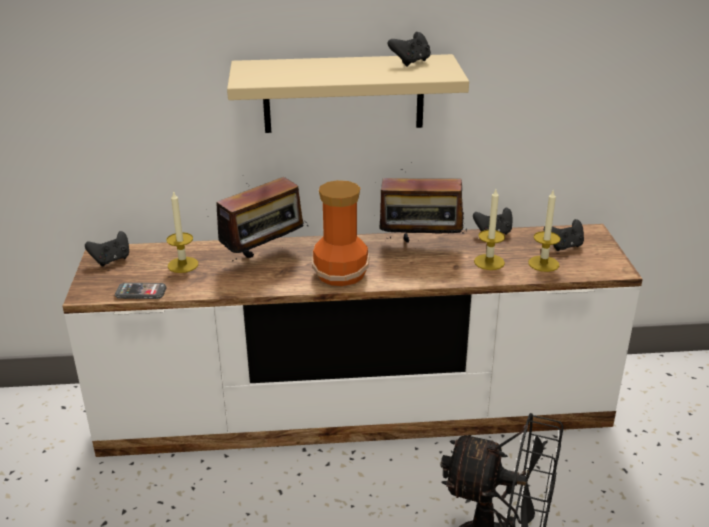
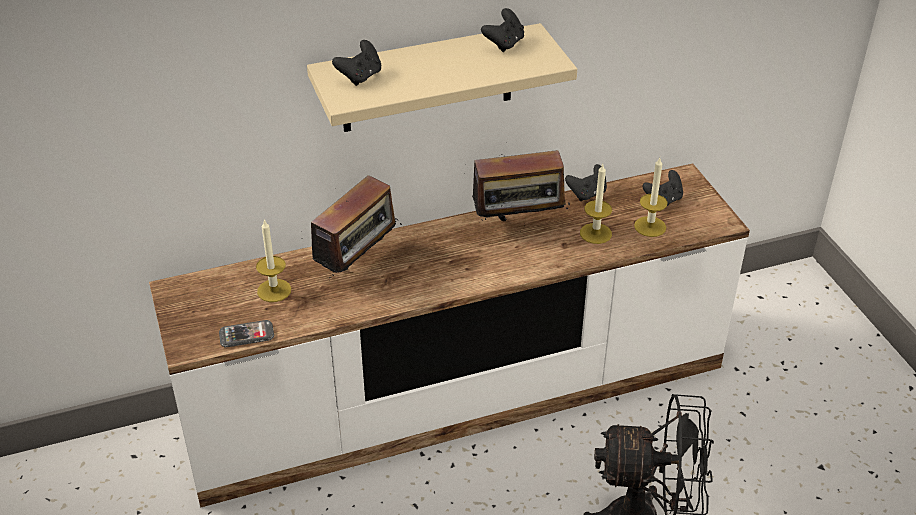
camera: 15 degrees left, 10 degrees up
(111, 260) = (190, 297): black game controller -> black game controller (360, 77)
(341, 273) = (450, 273): vase -> none

